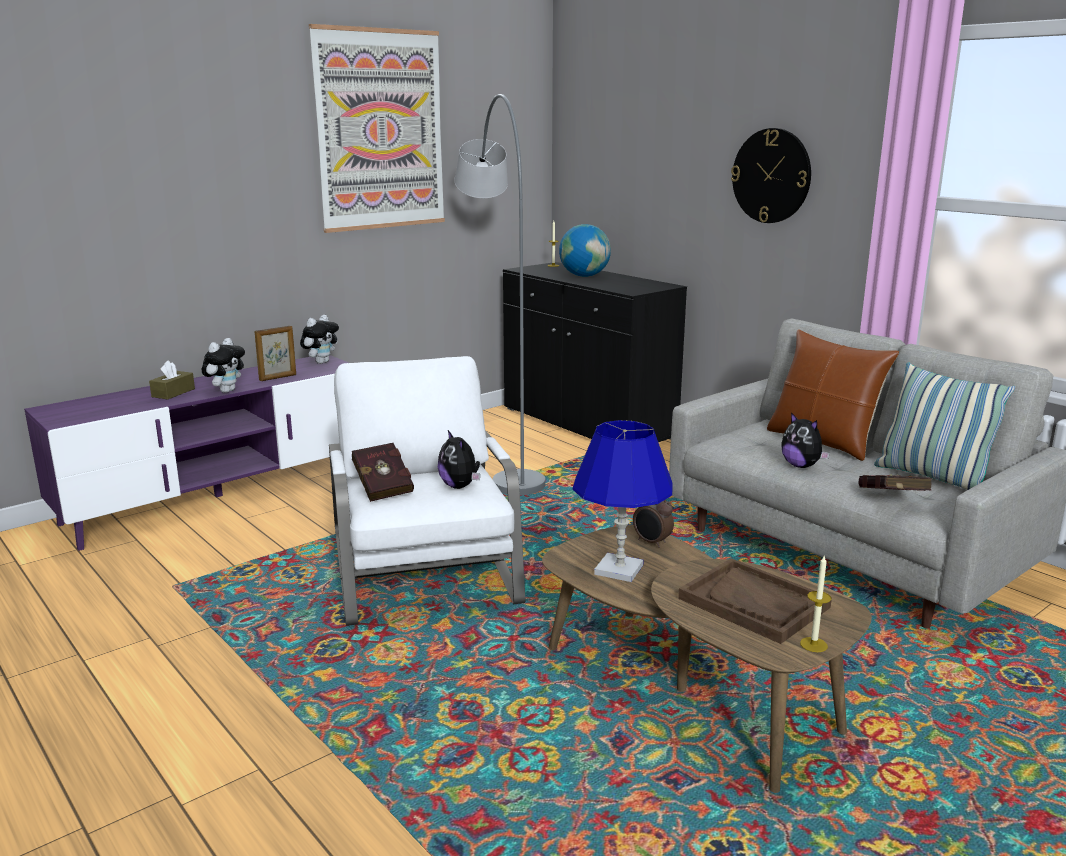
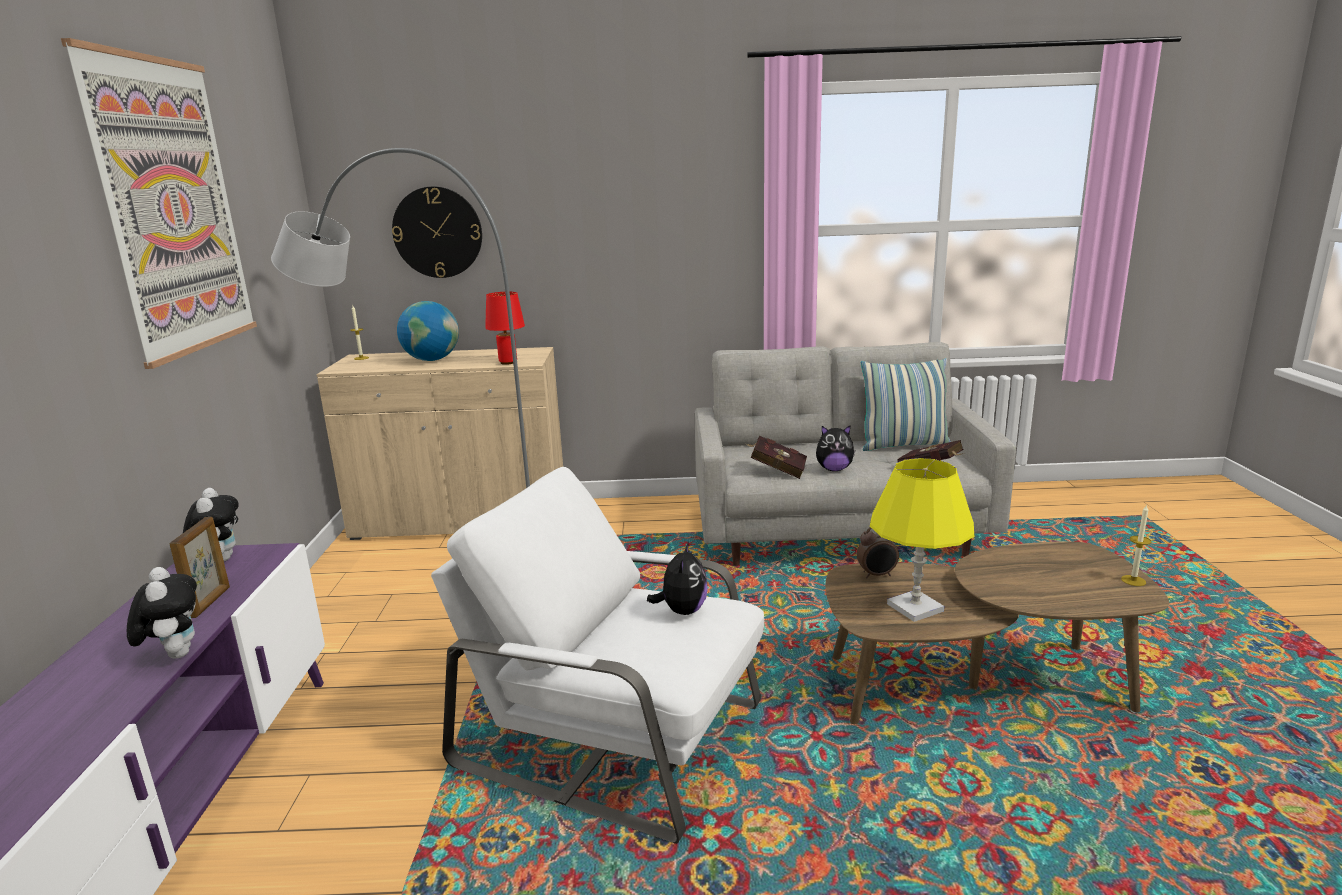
camera: 50 degrees left, 0 degrees up
(173, 393) = (79, 702): brown tissue box -> none
(383, 487) = (625, 653): red book -> red book (776, 470)
(460, 486) = (682, 611): plush toy -> plush toy turned 90 degrees counterclockwise
(587, 423) = (461, 520): black cabinet -> beige cabinet
(619, 288) = (508, 362): none -> red table lamp
(619, 569) = (915, 607): blue table lamp -> yellow table lamp
(754, 603) = (1051, 575): brown tray -> none
(771, 176) = (637, 224): wall clock -> wall clock (437, 232)
(823, 441) = (798, 447): brown pillow -> none

